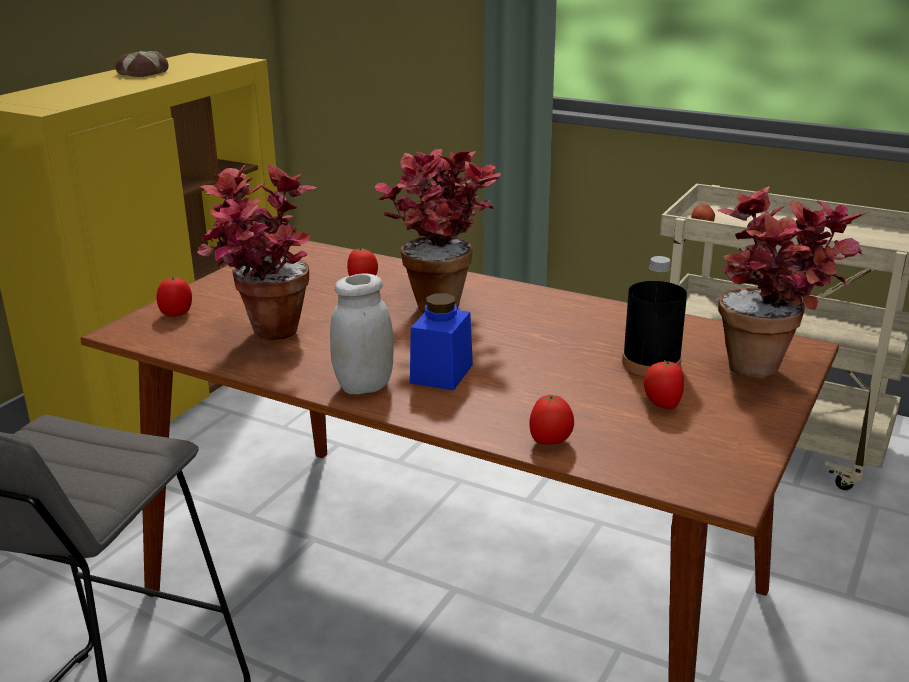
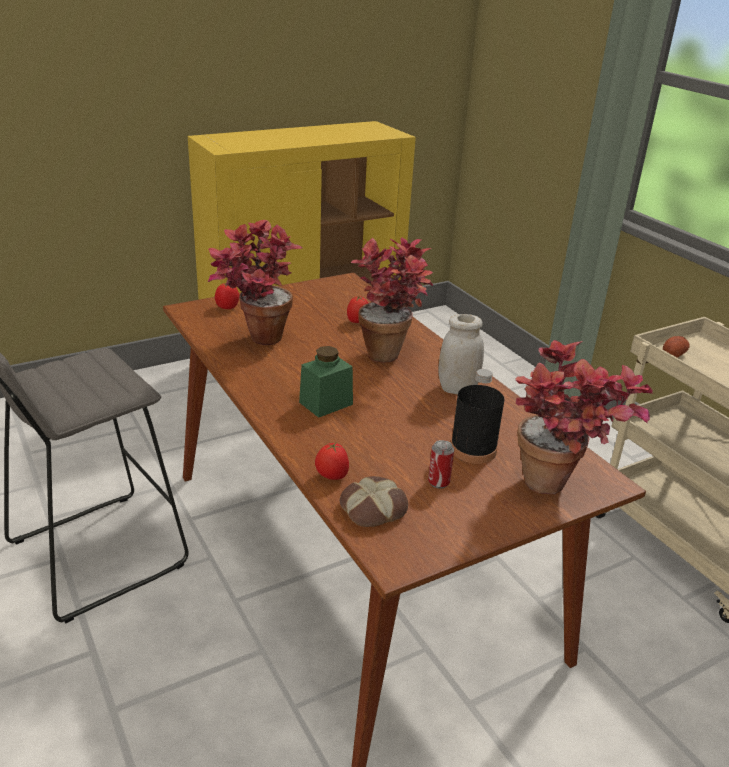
camera: 30 degrees right, 5 degrees up
(142, 72) = (320, 132): bread -> bread (373, 508)
(364, 386) = (270, 394): white jar -> white jar (457, 389)
(441, 373) = (326, 403): blue jar -> green jar
(662, 405) = (438, 482): tomato -> can

